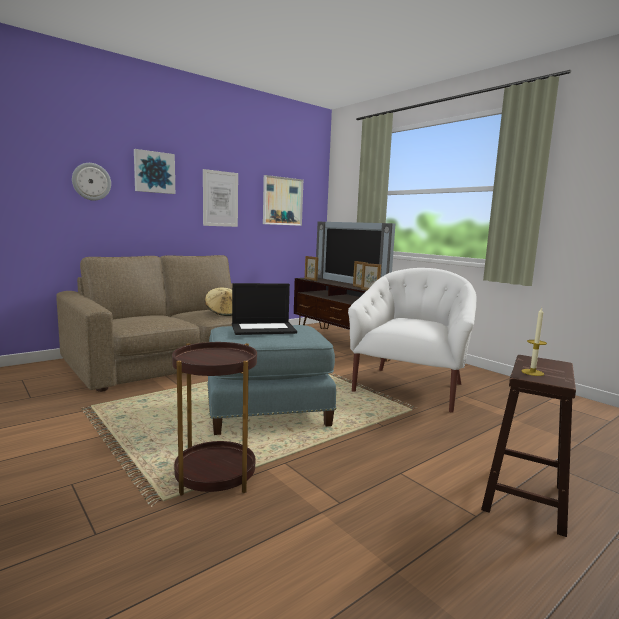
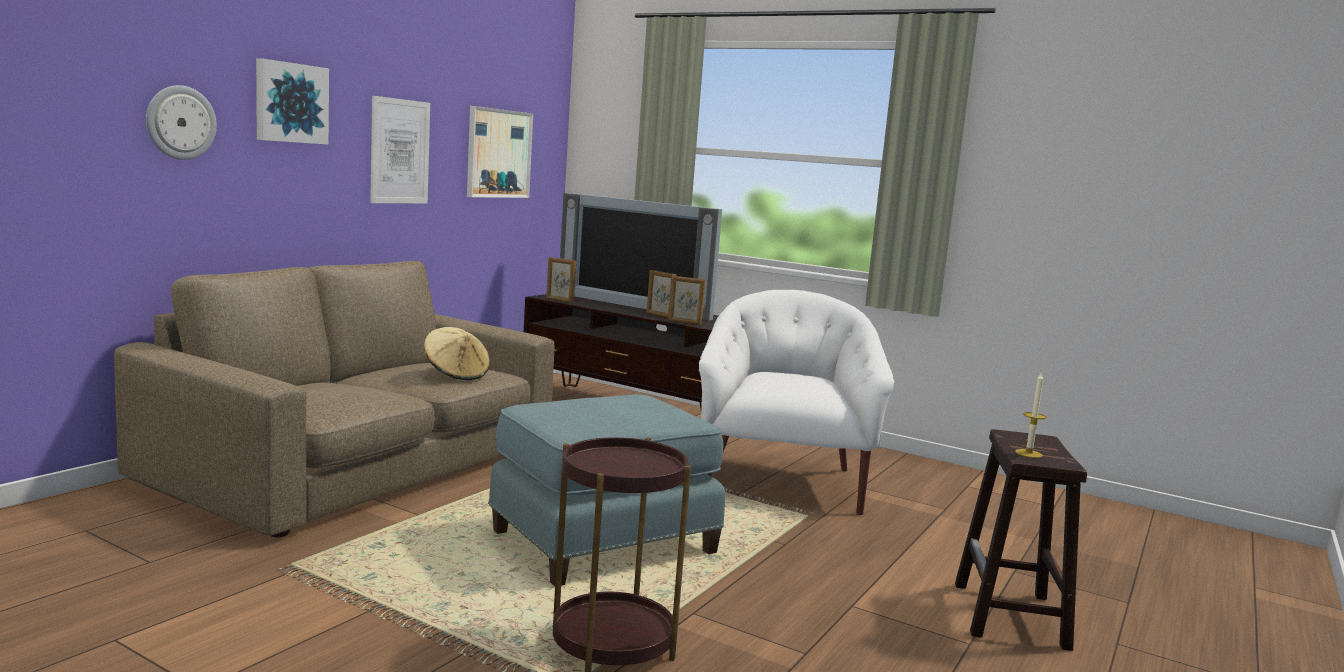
camera: 20 degrees left, 0 degrees up
(264, 328) = (601, 406): laptop -> none

